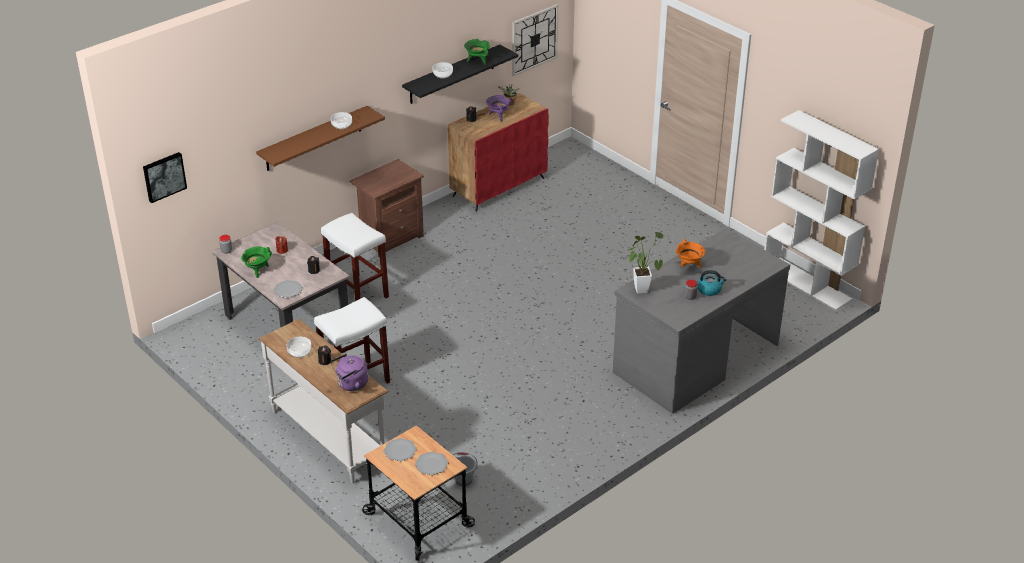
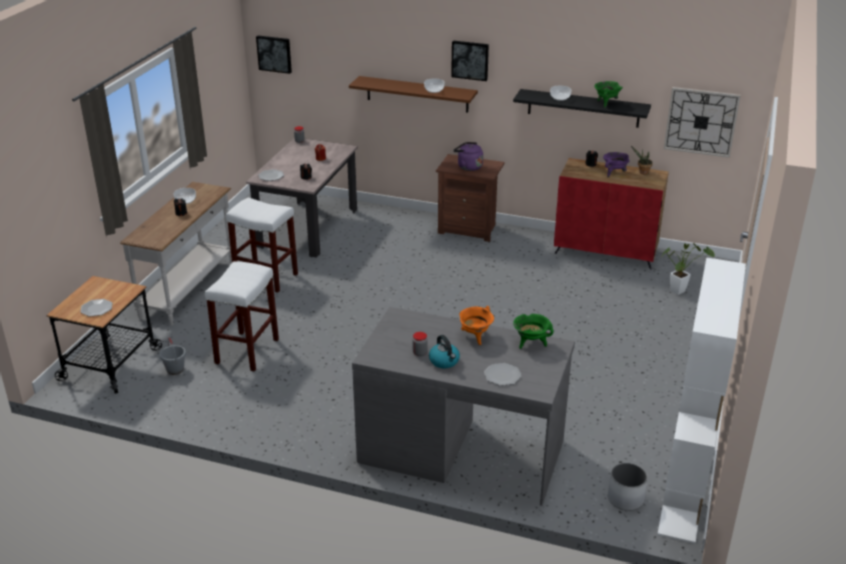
camera: 60 degrees right, 5 degrees down
(257, 271) = (285, 158): green cooking pot -> green cooking pot (531, 343)
(350, 384) = (157, 232): purple kettle -> purple kettle (468, 167)
(358, 80) = (470, 60): none -> picture
(358, 293) = (380, 241): white stool -> white stool (247, 352)
(400, 450) = (107, 289): plate -> plate (502, 375)
(640, 288) = (407, 319): potted plant -> potted plant (680, 290)
(795, 308) = (625, 499): none -> white planter

